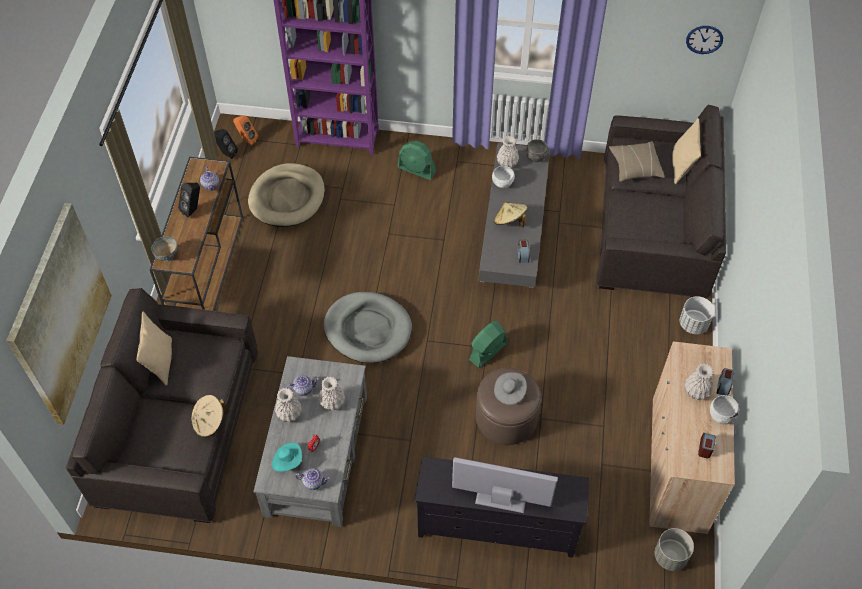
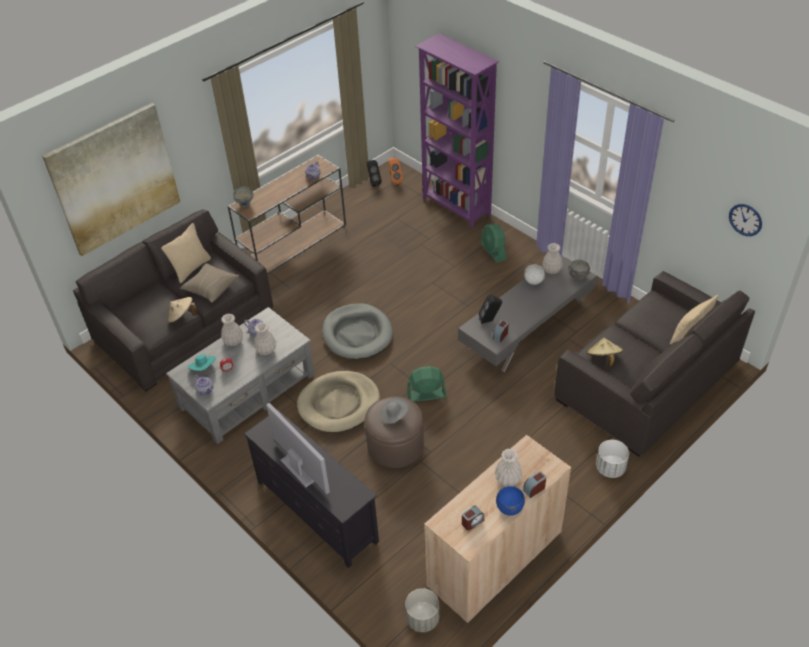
camera: 40 degrees right, 10 degrees down
(193, 210) = (288, 185): black speaker -> black speaker (490, 320)
(287, 198) = (386, 227): beige dog bed -> beige dog bed (339, 404)
(509, 221) = (513, 308): beige hat -> beige hat (603, 359)
(635, 167) = (646, 316): beige pillow -> beige pillow (210, 288)
(720, 416) = (509, 508): white bowl -> blue bowl

